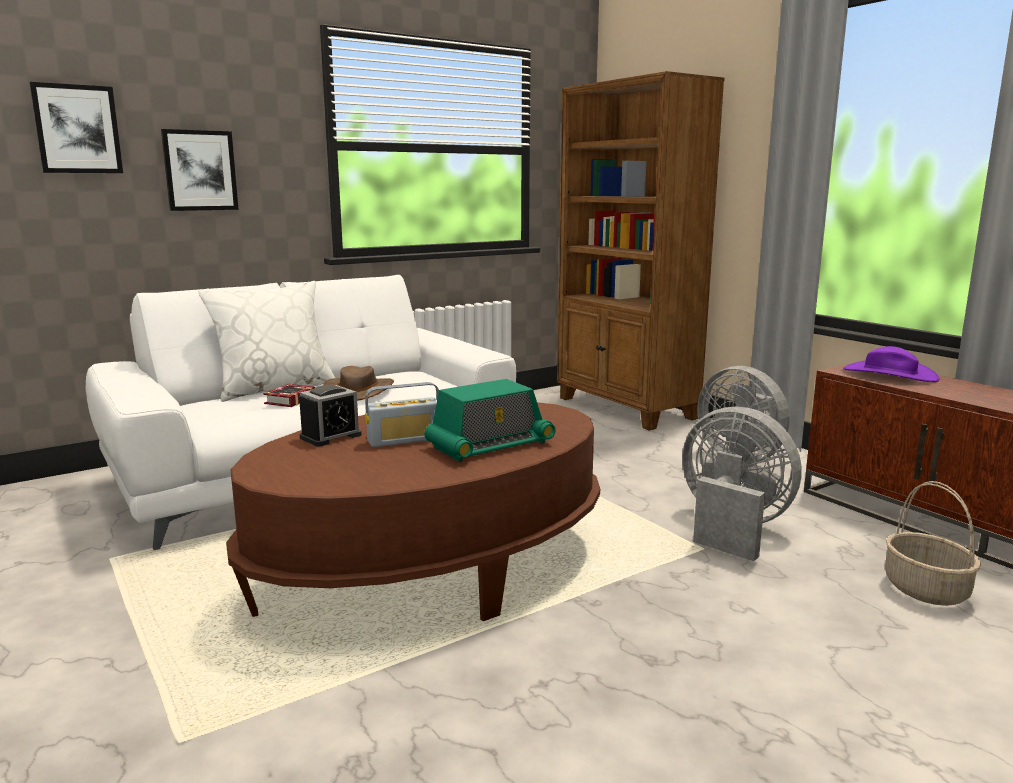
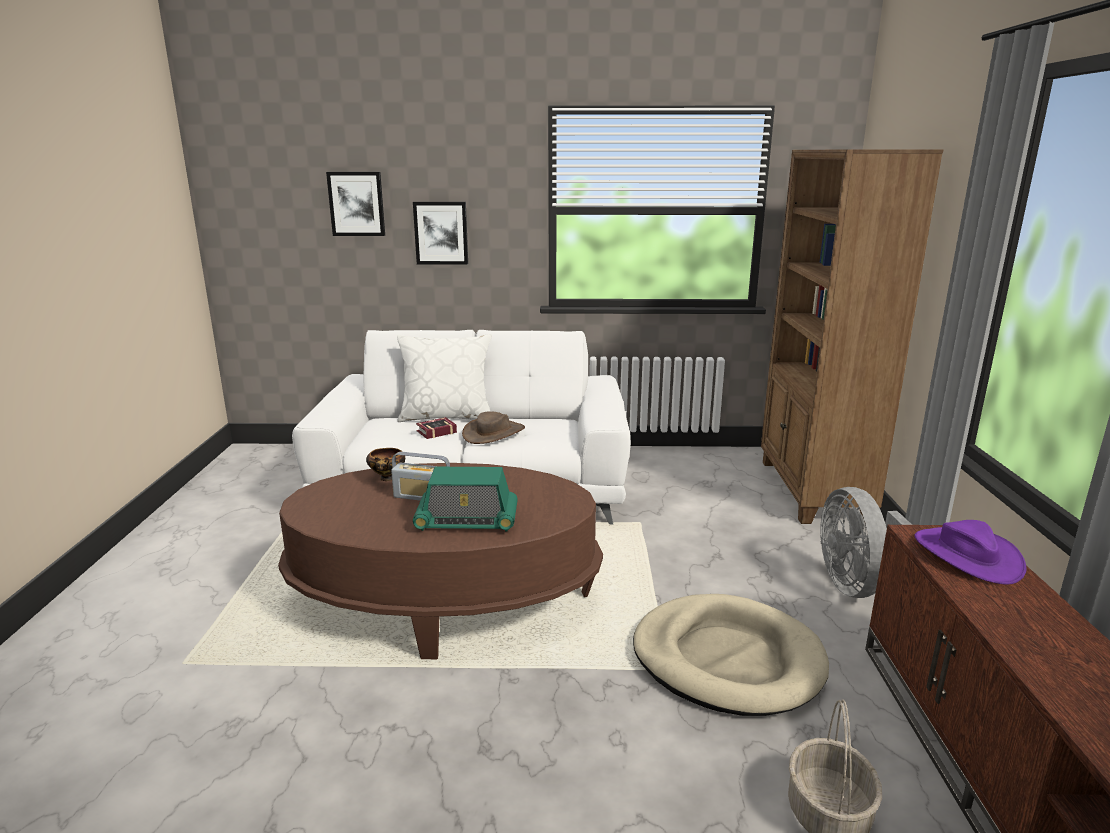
camera: 35 degrees right, 5 degrees up
(330, 436) = (387, 478): alarm clock -> bowl
(732, 528) = (727, 659): grey fan -> beige dog bed

